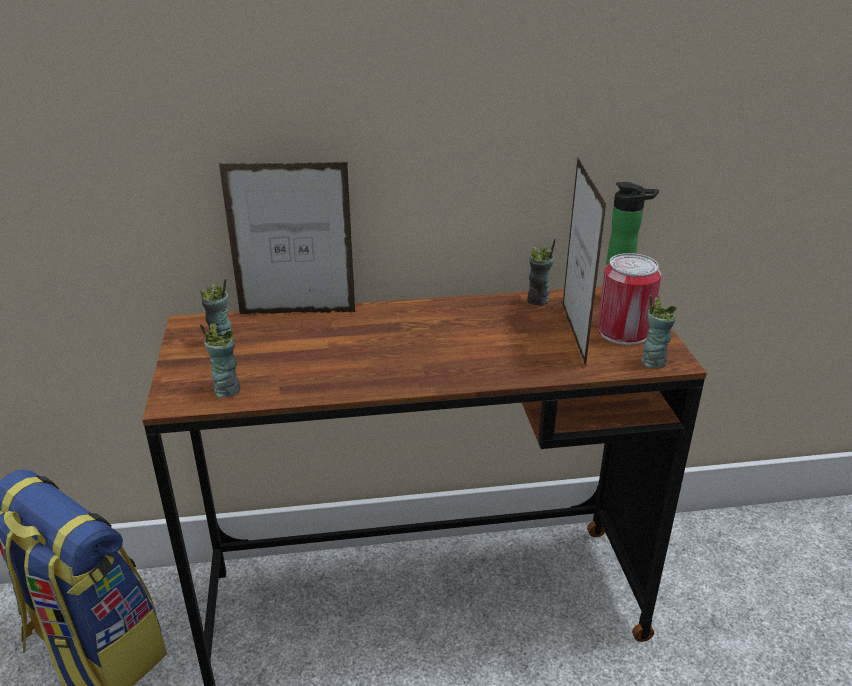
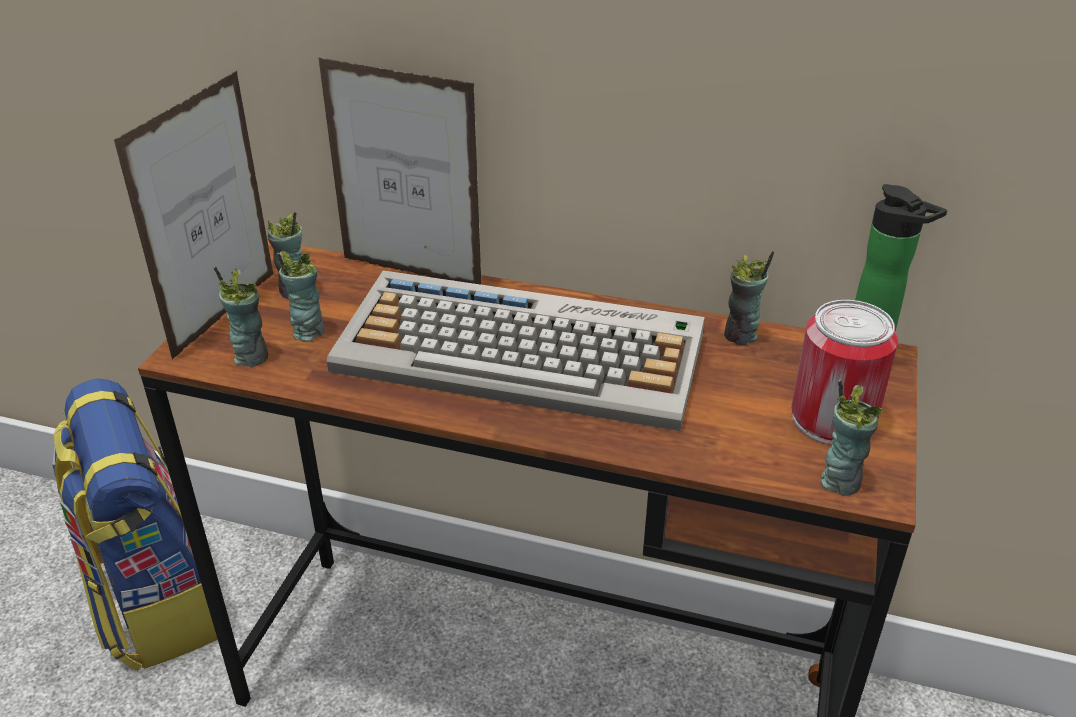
camera: 25 degrees right, 5 degrees up
(255, 365) = (307, 332): none -> cup
(415, 341) = (524, 352): none -> keyboard
(573, 334) = (752, 401): picture frame -> picture frame (226, 314)

